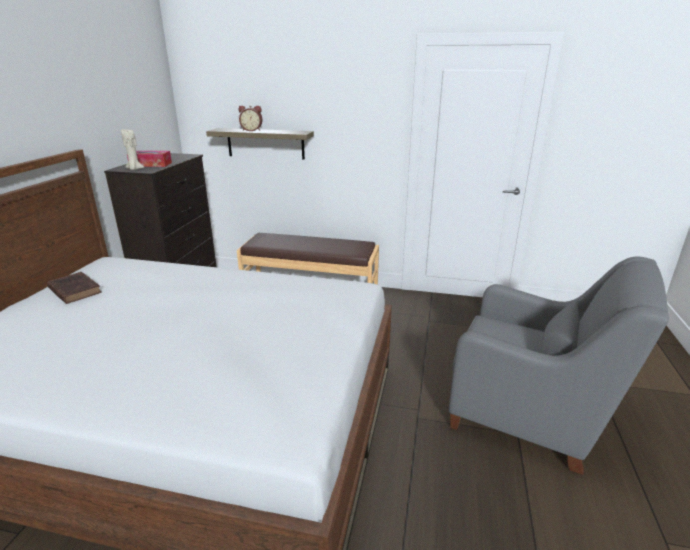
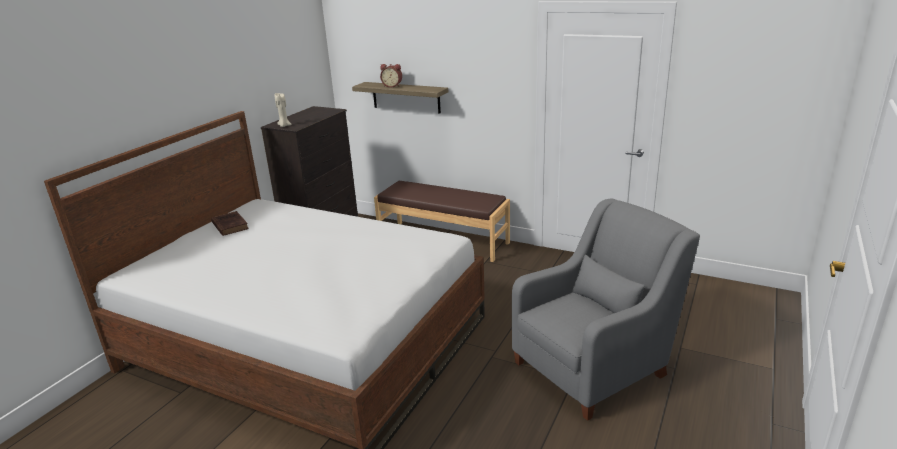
camera: 15 degrees right, 0 degrees up
(150, 164) = (298, 121): tissue box -> none
(529, 414) = (594, 366): grey armchair -> grey armchair turned 75 degrees counterclockwise

